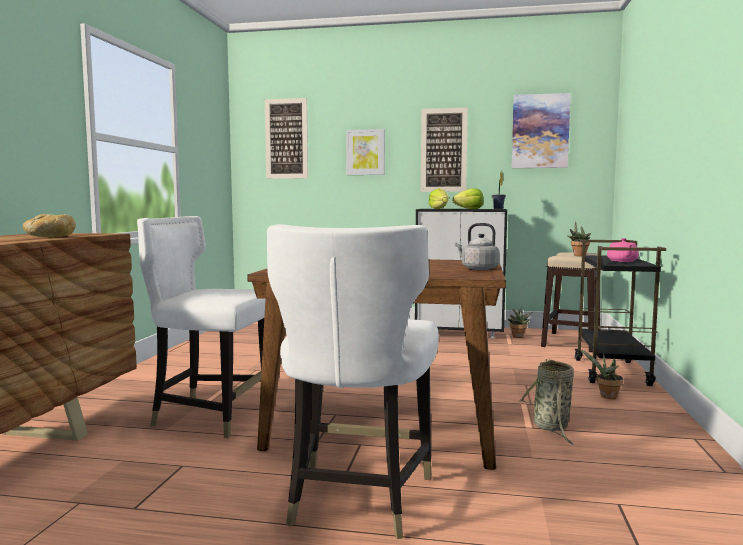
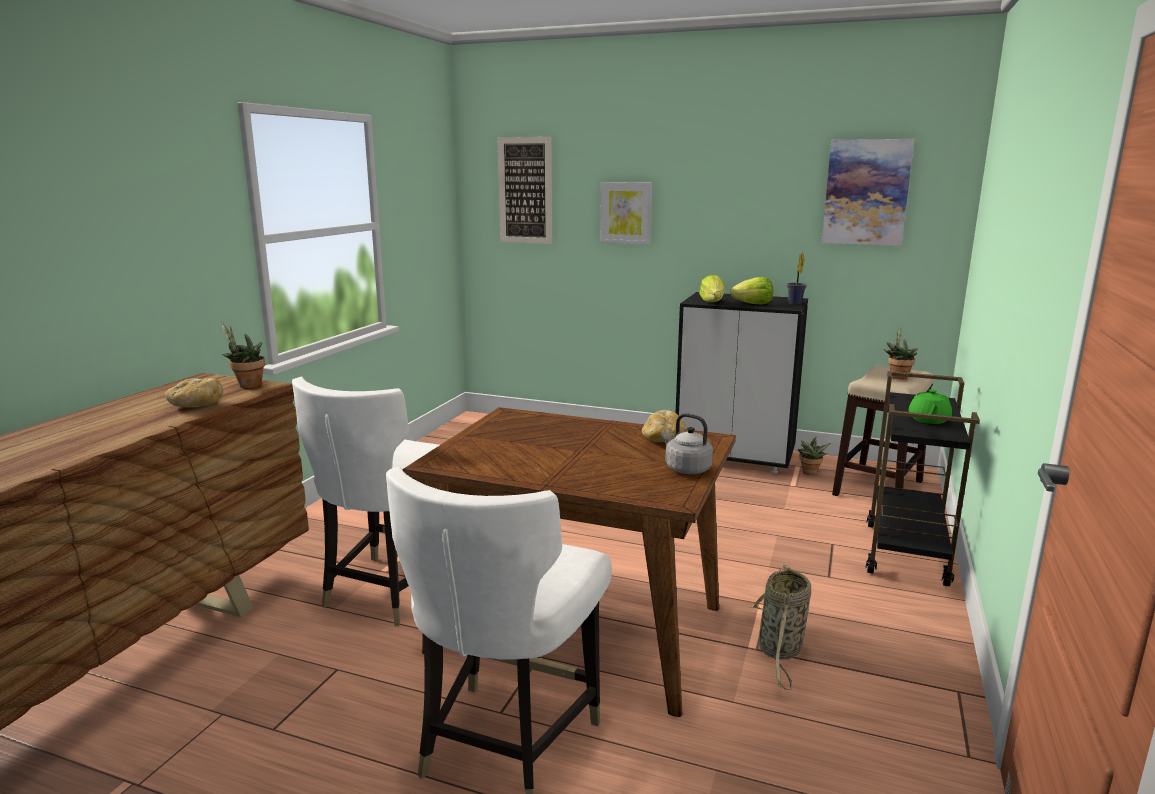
camera: 10 degrees right, 10 degrees up
(212, 415) = (390, 590): white chair -> white chair turned 90 degrees counterclockwise
(443, 150) = (730, 213): picture -> none
(446, 262) = (663, 439): none -> bread
(606, 396) = (877, 601): potted plant -> potted plant (247, 385)
(622, 261) = (928, 420): pink teapot -> green teapot

